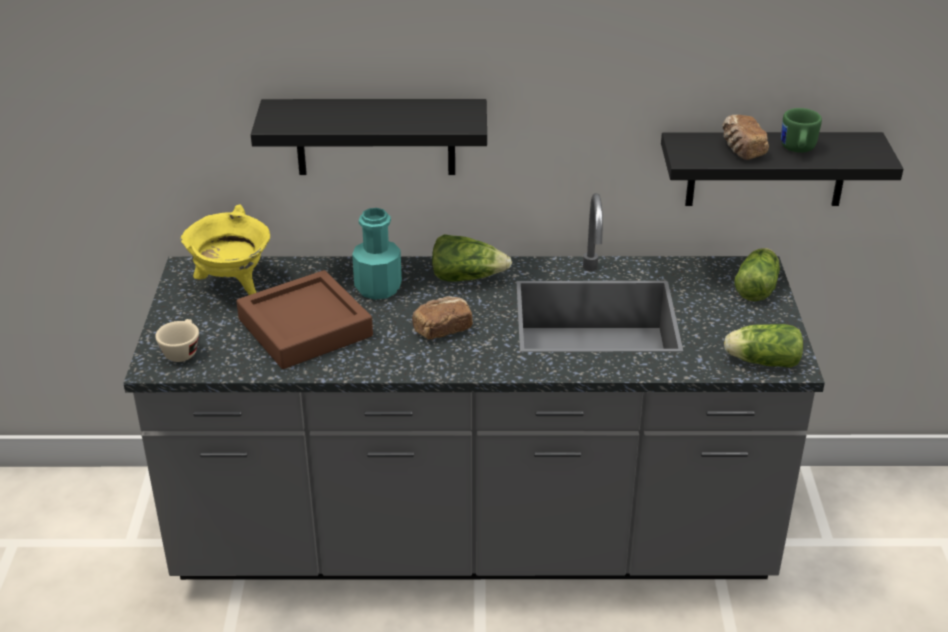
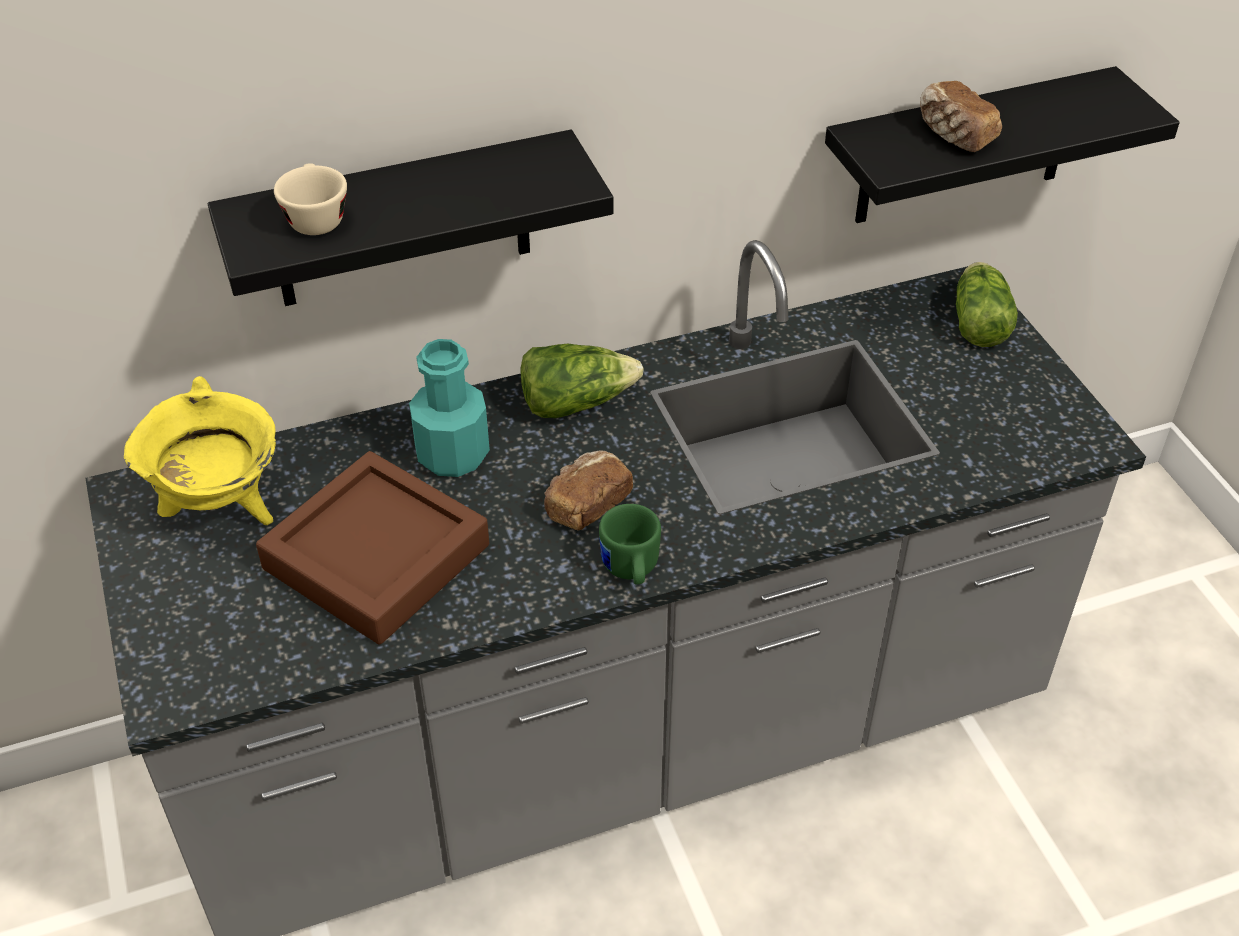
camera: 20 degrees left, 10 degrees up
(182, 351) = (197, 654): beige cup -> beige cup (314, 217)
(760, 361) = (1048, 443): lettuce -> none
(797, 150) = (1027, 119): green mug -> green mug (630, 570)

